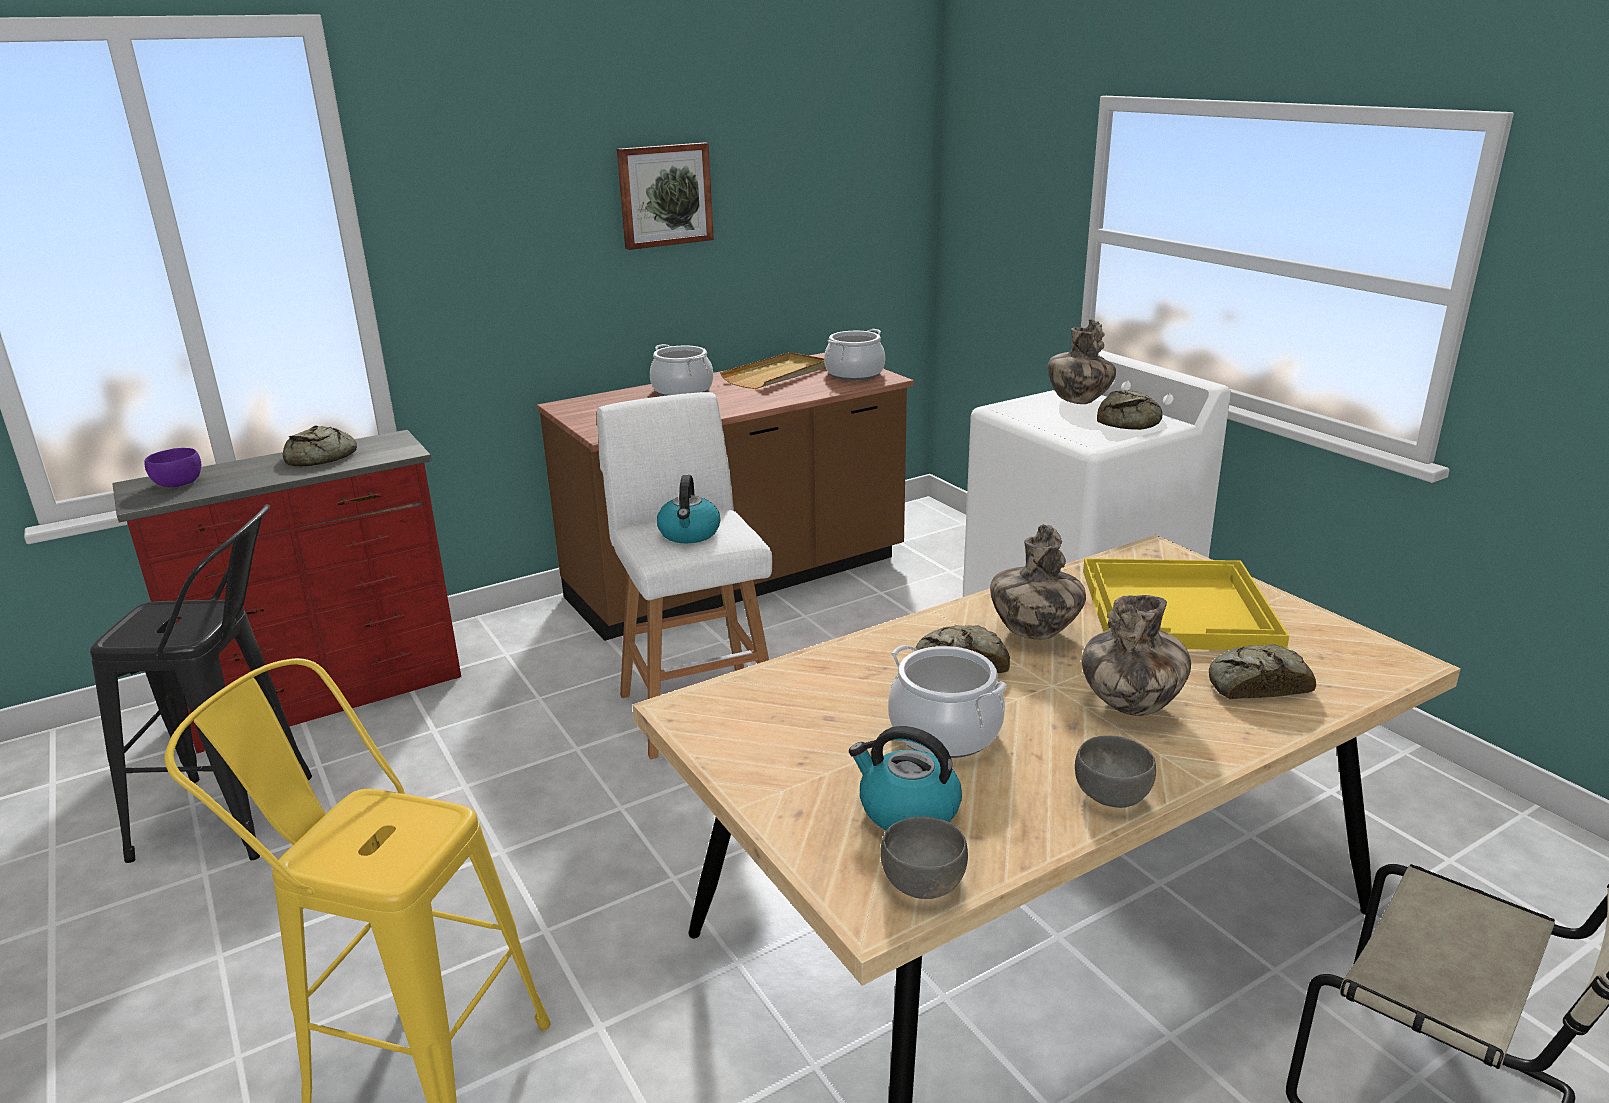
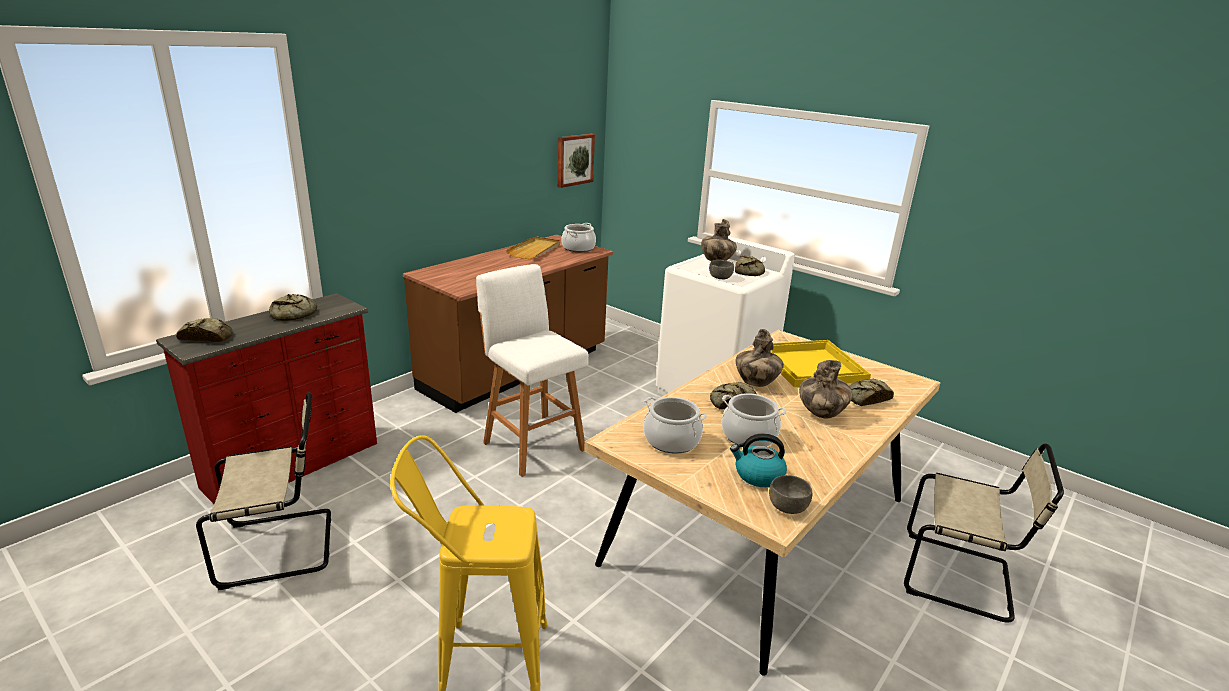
camera: 20 degrees left, 0 degrees up
(177, 483) = (207, 336): purple bowl -> bread
(243, 818) = (282, 546): black stool -> beige chair
(664, 195) = (472, 146): picture -> picture (574, 160)
(682, 391) = (487, 261): cooking pot -> cooking pot (671, 440)
(689, 534) = (540, 346): kettle -> none
(1112, 795) = (840, 455): grey bowl -> grey bowl (720, 277)

